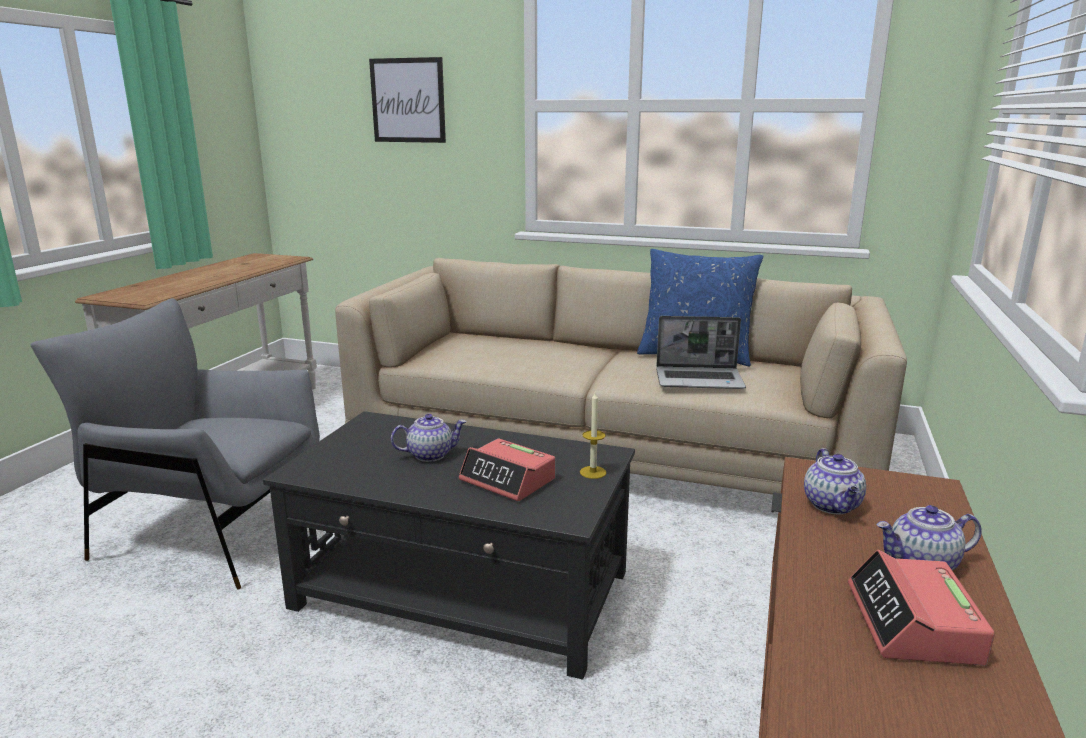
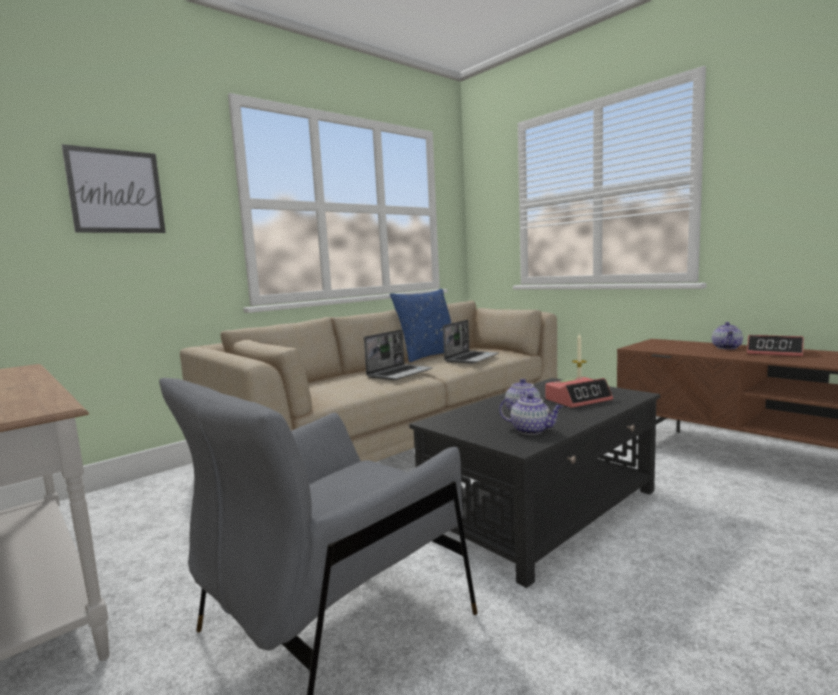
camera: 60 degrees left, 10 degrees down
(565, 362) = (399, 373): none -> laptop
(833, 506) = (673, 349): teapot -> teapot (531, 430)

